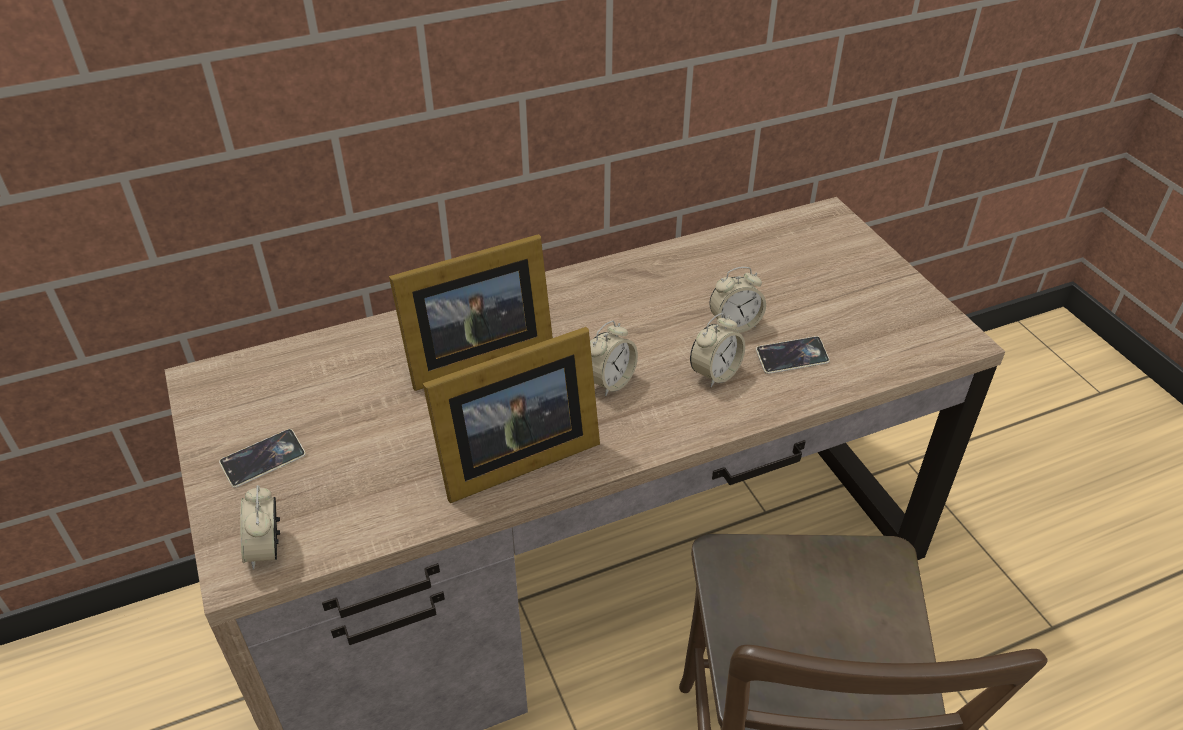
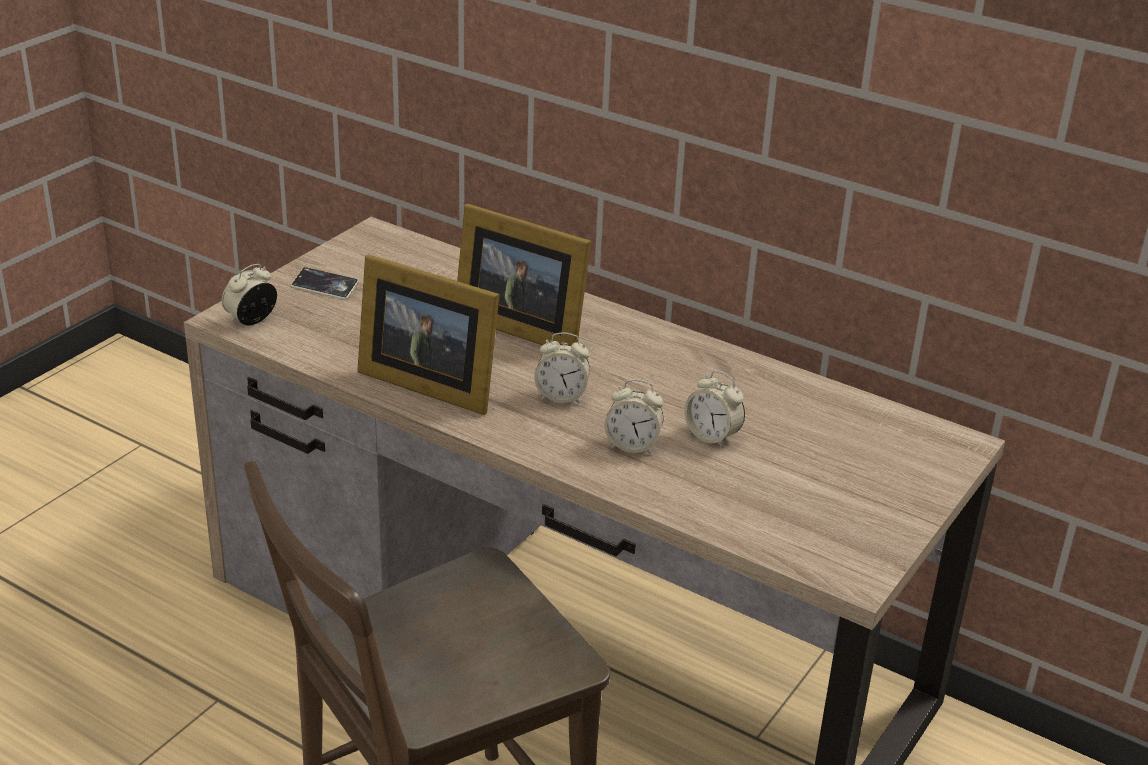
camera: 55 degrees right, 10 degrees down
(791, 358) = (702, 481): phone -> none

